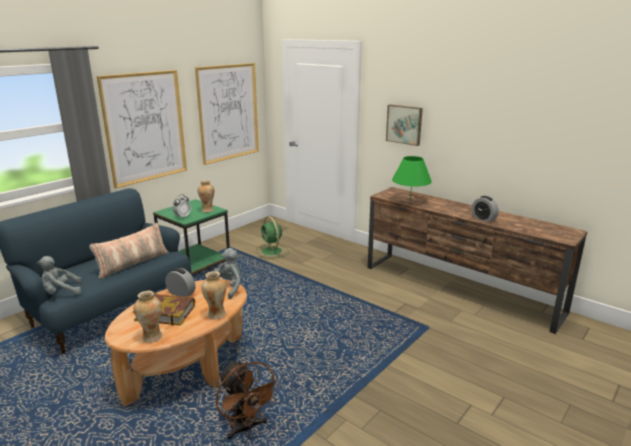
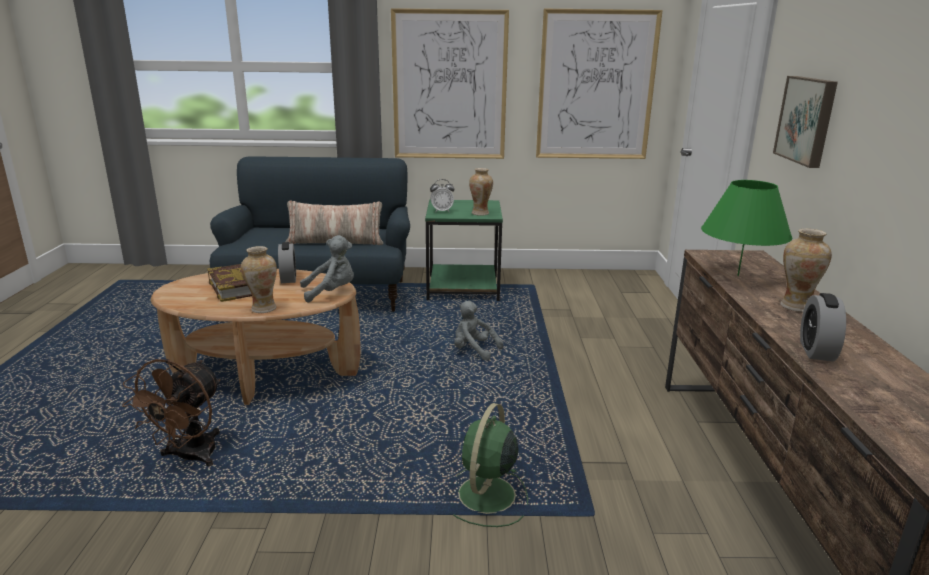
camera: 50 degrees right, 0 degrees up
(60, 292) = (242, 242): grey plush toy -> grey plush toy (474, 350)
(151, 337) = (185, 299): vase -> vase (796, 306)
(272, 252) = (571, 309): green fan -> green fan (486, 497)

